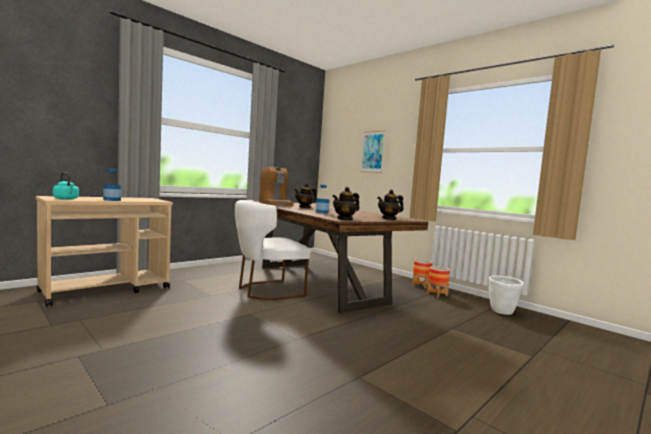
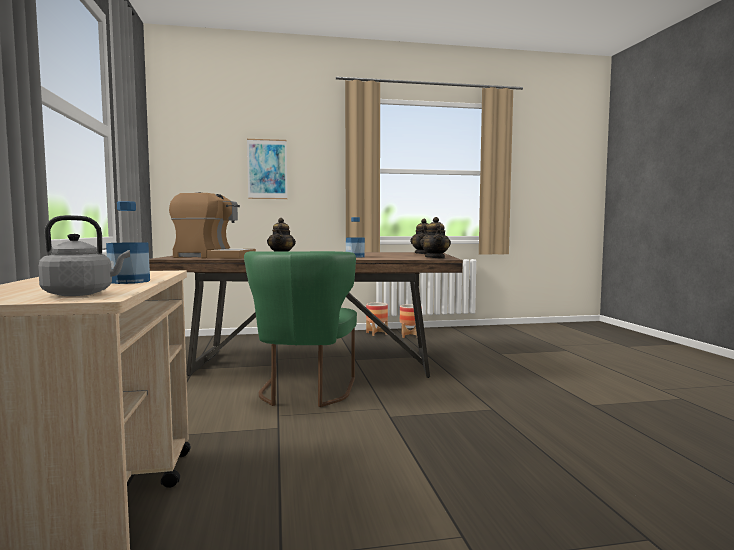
camera: 55 degrees left, 0 degrees up
(66, 199) = (82, 294): turquoise kettle -> grey kettle
(266, 291) = (304, 393): white chair -> green chair
(502, 312) = (474, 332): white planter -> none

